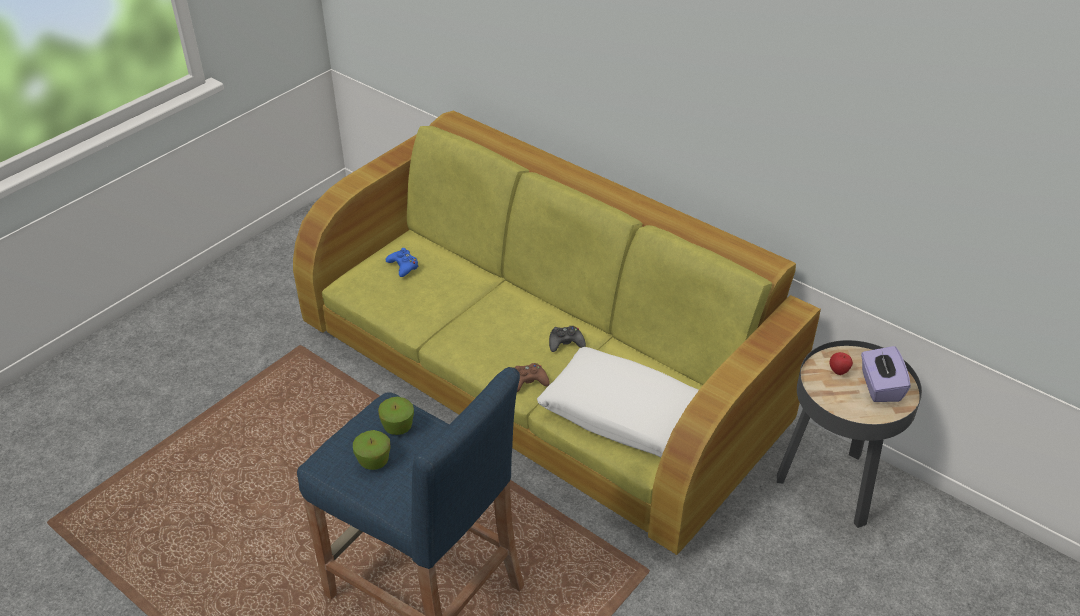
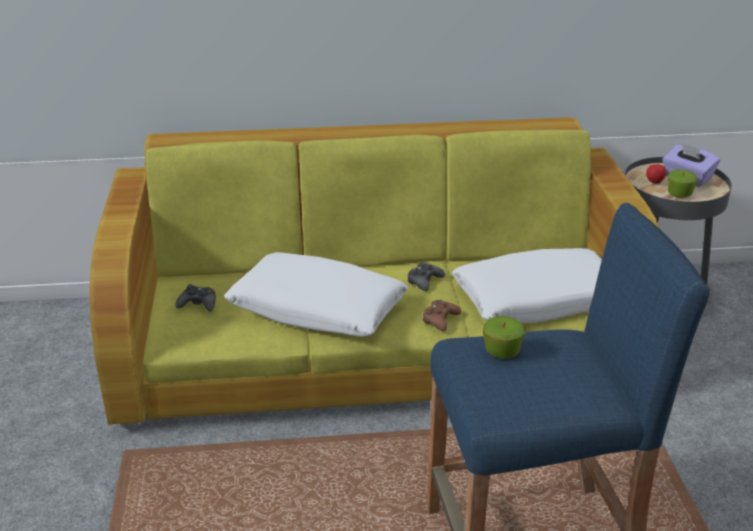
camera: 45 degrees left, 10 degrees down
(374, 461) = (530, 385): apple -> apple (679, 195)
(403, 266) = (198, 304): blue game controller -> black game controller
(464, 318) = (317, 309): none -> white pillow

